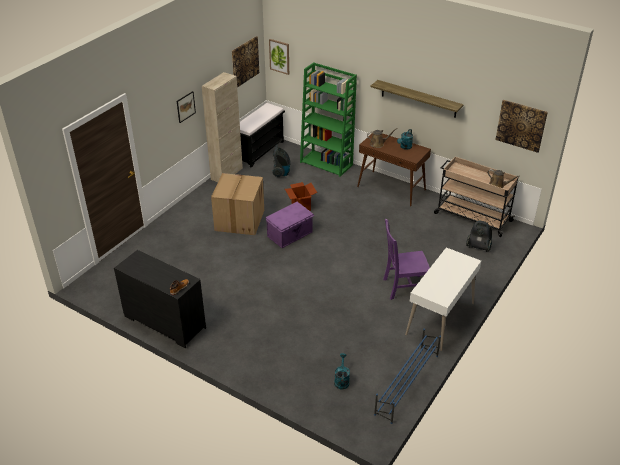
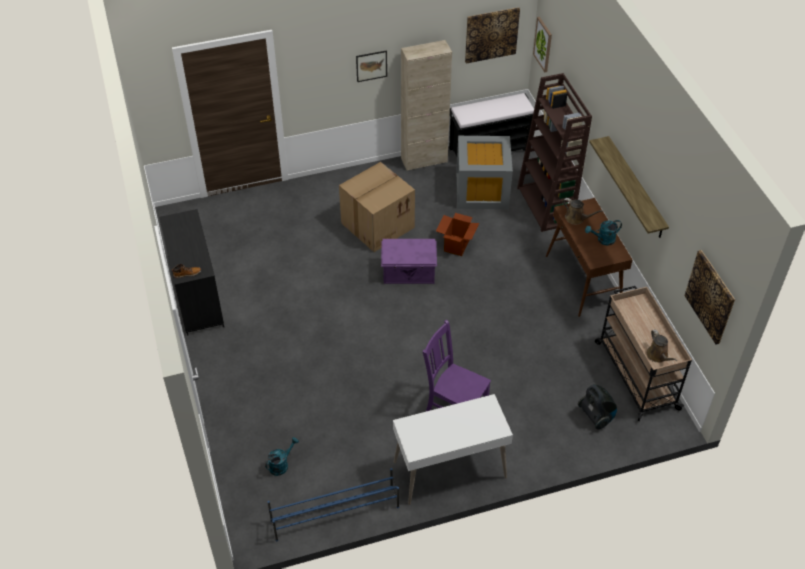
camera: 40 degrees right, 10 degrees up
(281, 172) = (482, 190): vacuum cleaner -> grey storage box
(327, 163) = (545, 206): green bookcase -> brown bookcase

